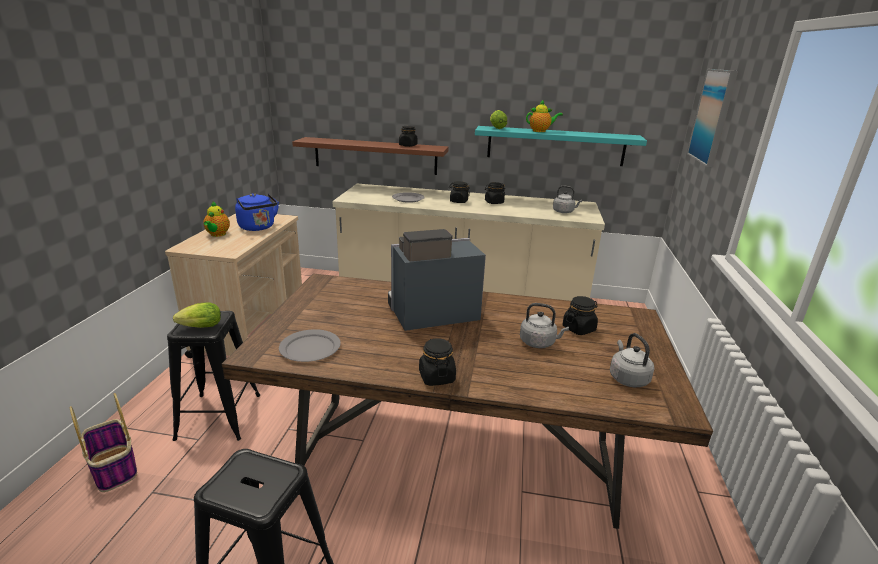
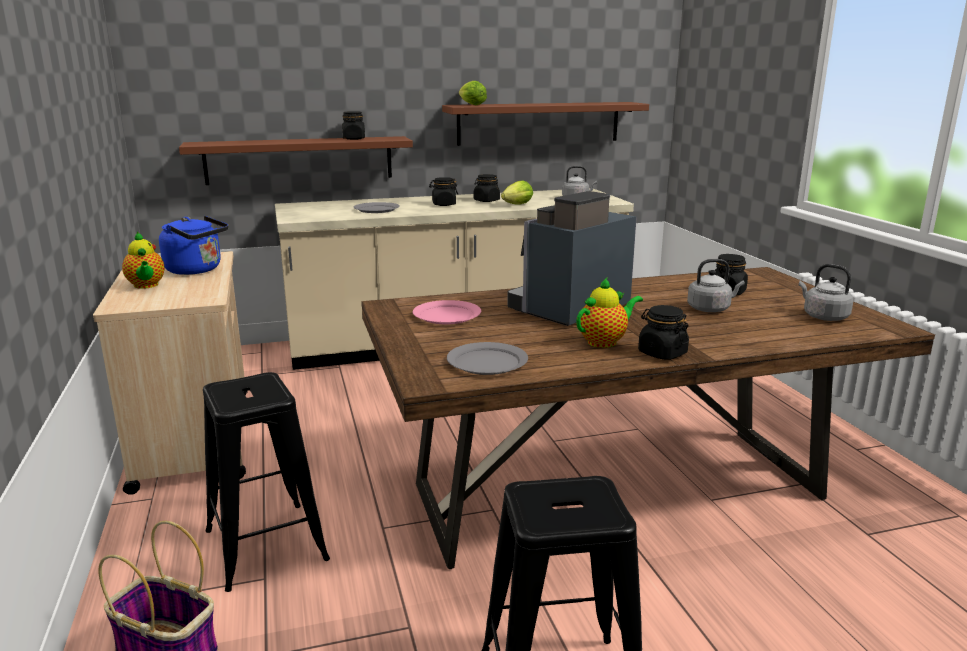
camera: 25 degrees left, 5 degrees down
(199, 327) = (252, 396): lettuce -> lettuce (515, 205)
(344, 299) = (446, 315): none -> pink plate
(540, 131) = (527, 104): teapot -> teapot (605, 342)
(555, 146) = (539, 123): turquoise shelf -> brown shelf
(713, 116) = (723, 68): picture -> none

